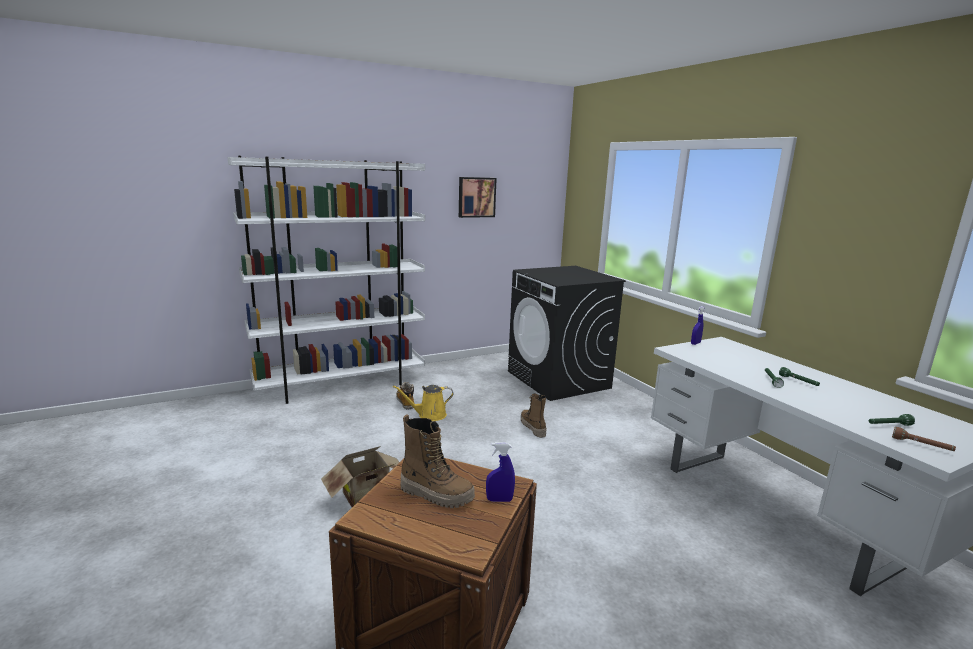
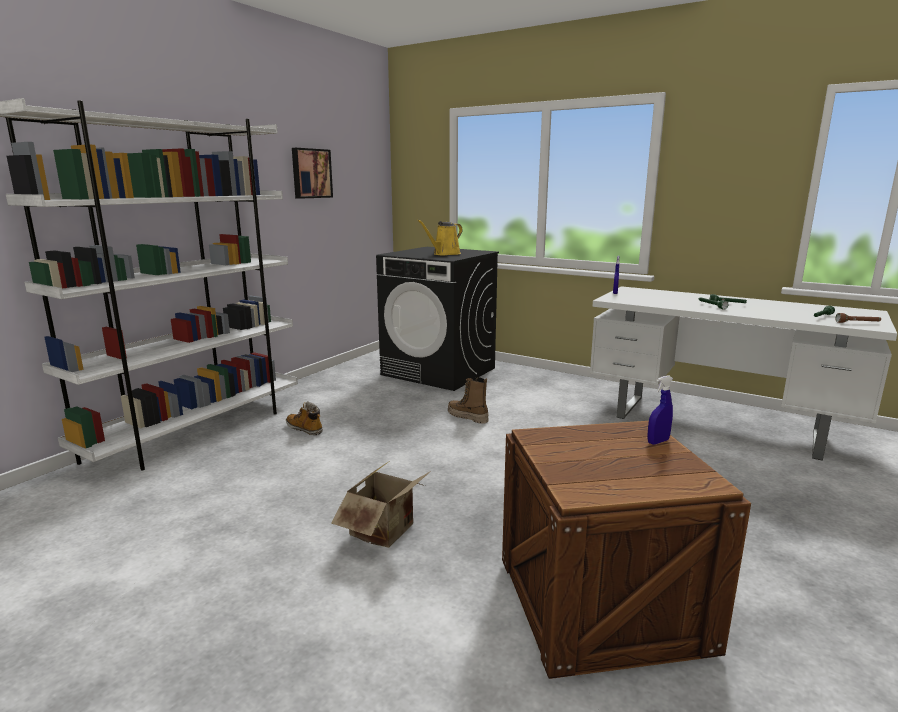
camera: 30 degrees left, 0 degrees up
(429, 415) = (348, 434): yellow watering can -> yellow watering can (444, 254)
(436, 494) = (603, 455): boot -> none

